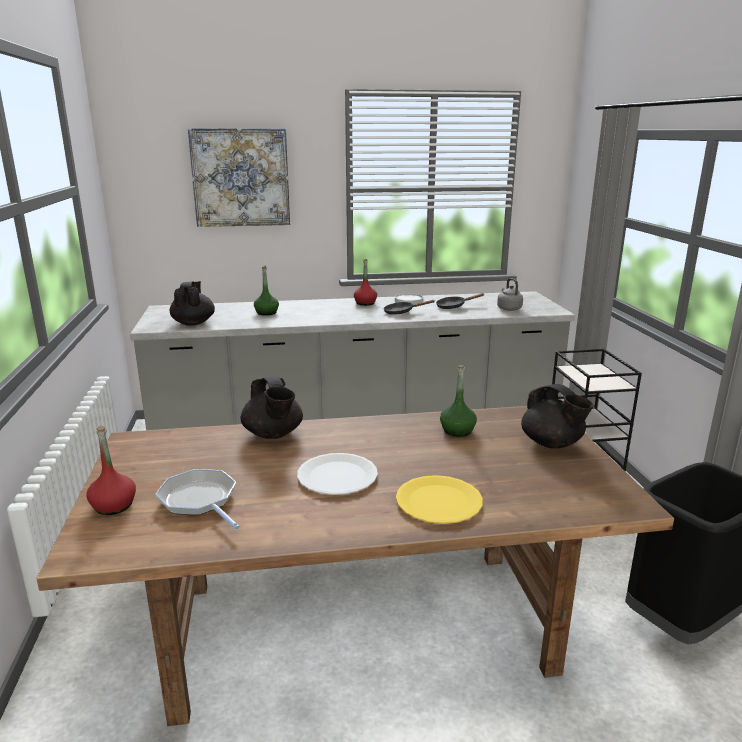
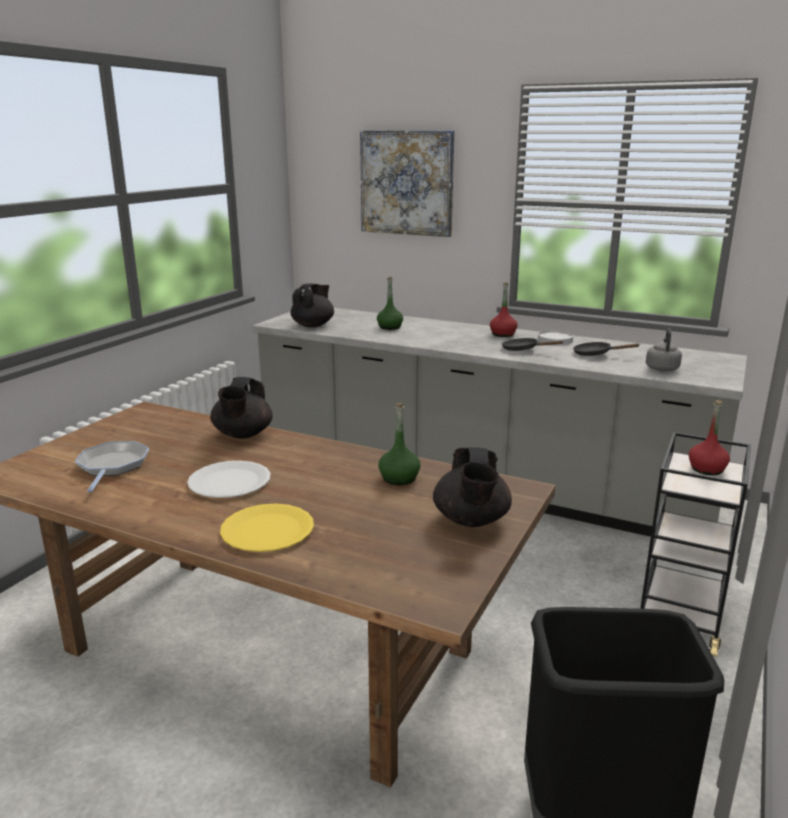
camera: 35 degrees right, 0 degrees up
(114, 506) = (61, 452): red bottle -> red bottle (707, 469)

